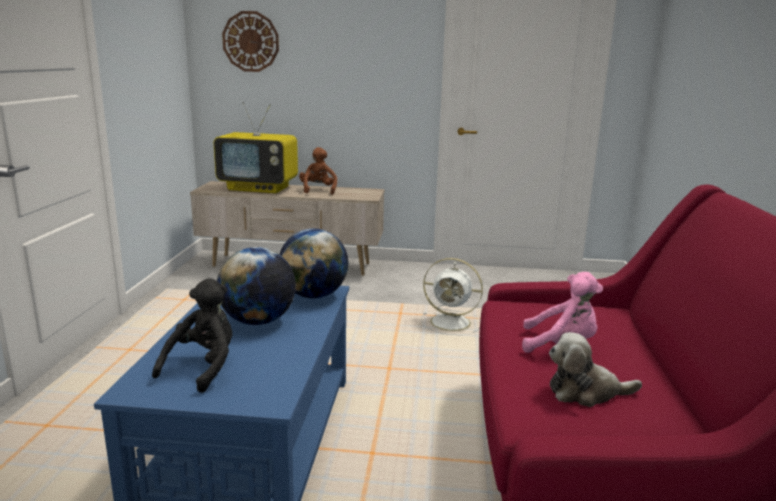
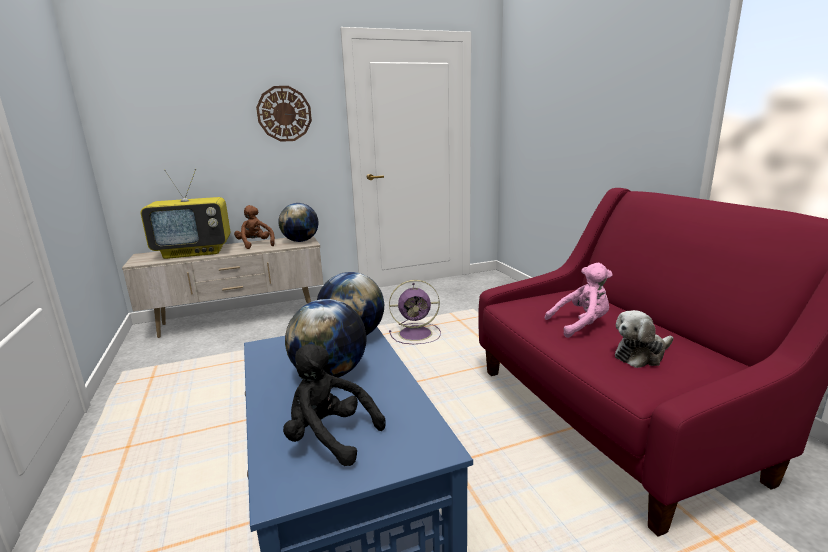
camera: 25 degrees left, 0 degrees up
(203, 367) = (330, 437): black plush toy -> black plush toy turned 60 degrees counterclockwise
(251, 41) = (158, 110): wall clock -> wall clock (284, 114)
(364, 194) = (301, 241): none -> globe
(452, 323) = (417, 333): white fan -> purple fan

